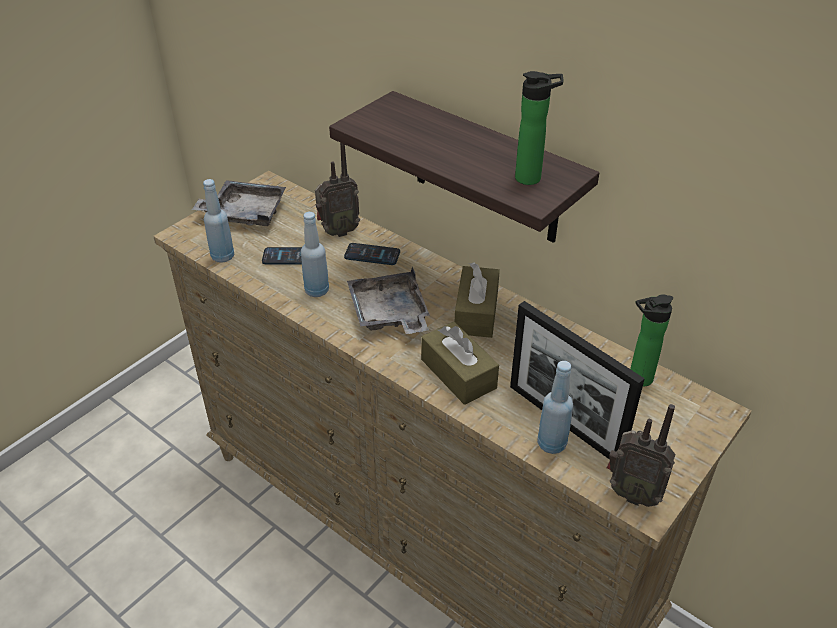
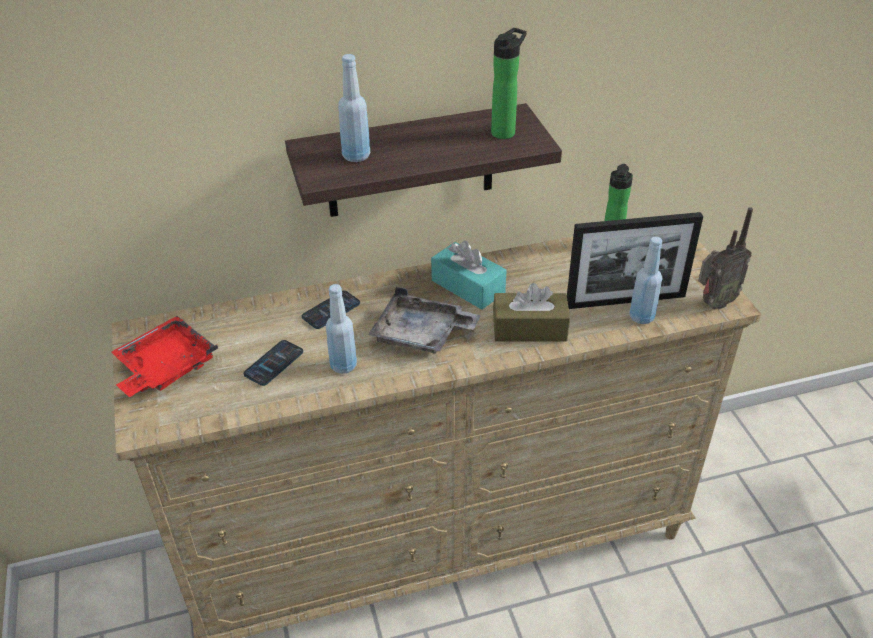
camera: 55 degrees left, 0 degrees up
(222, 256) = (218, 410): blue bottle -> blue bottle (356, 156)
(245, 213) = (165, 367): grey tray -> red tray
(337, 232) = (272, 317): radio -> none
(476, 312) = (468, 286): brown tissue box -> turquoise tissue box

